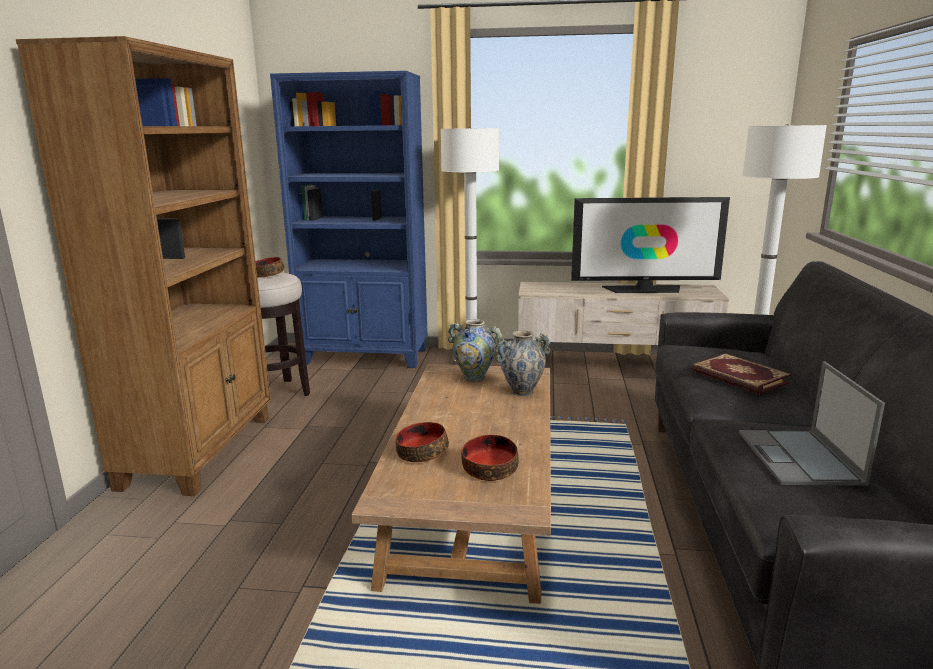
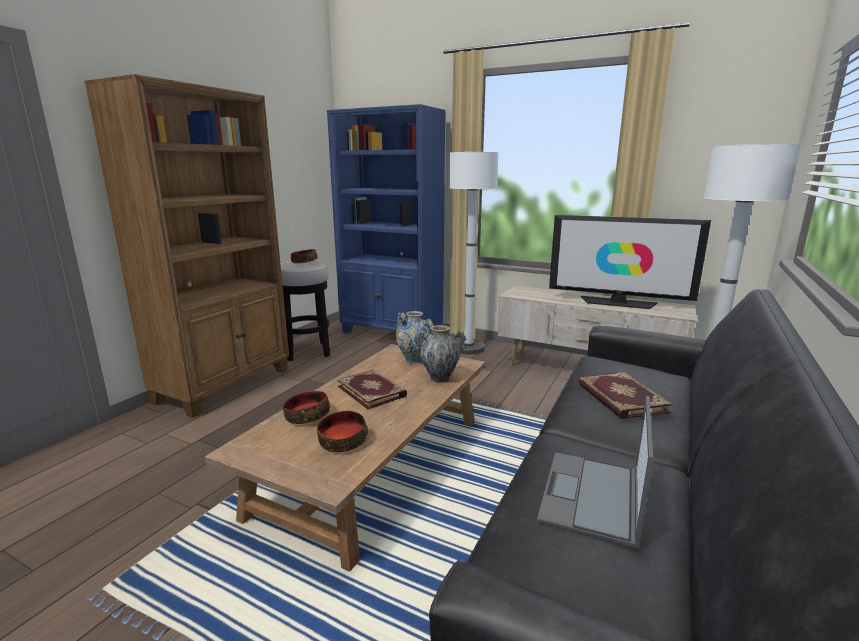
camera: 20 degrees right, 0 degrees up
(464, 415) = (372, 391): none -> book

